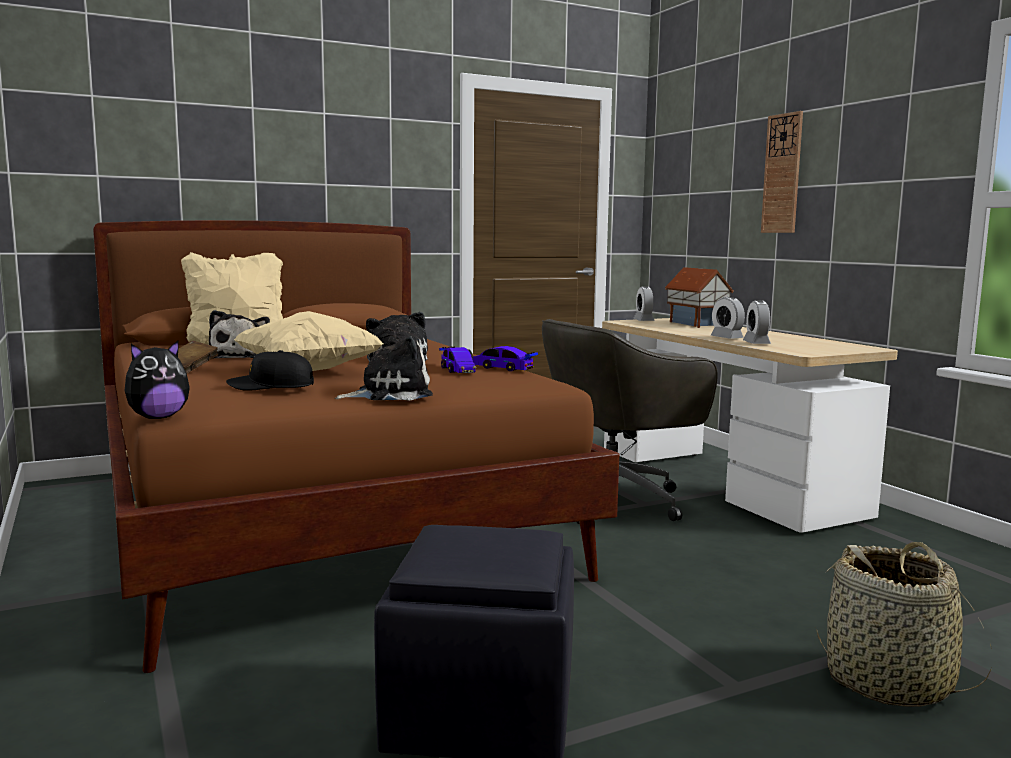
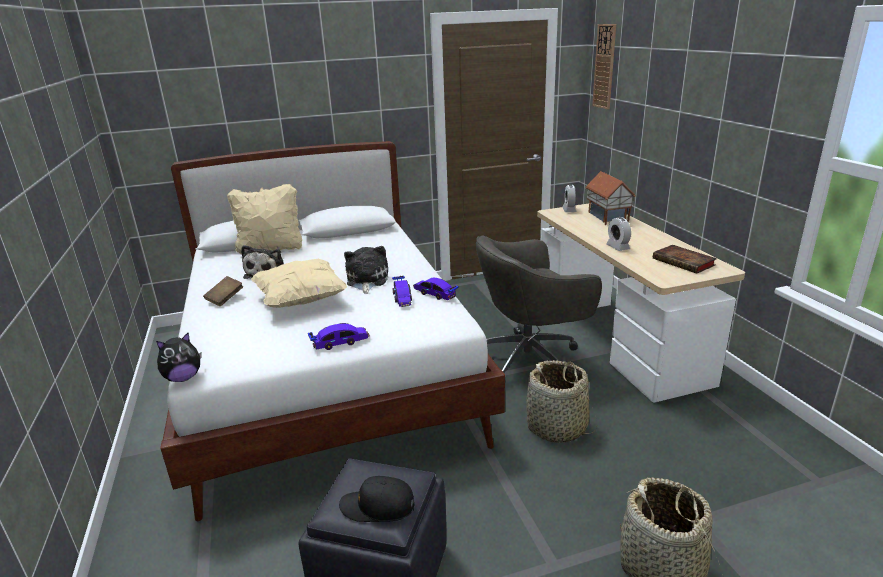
camera: 10 degrees right, 15 degrees up
(271, 386) = (265, 333): black cap -> black cap (377, 506)
(320, 519) = (328, 373): brown bed -> white bed
(389, 394) = (340, 342): plush toy -> toy car
(680, 559) = (557, 427): none -> basket
(756, 343) = (636, 258): alarm clock -> none
(782, 173) = (681, 101): wall clock -> wall clock (604, 67)
(819, 345) = (685, 262): none -> book

